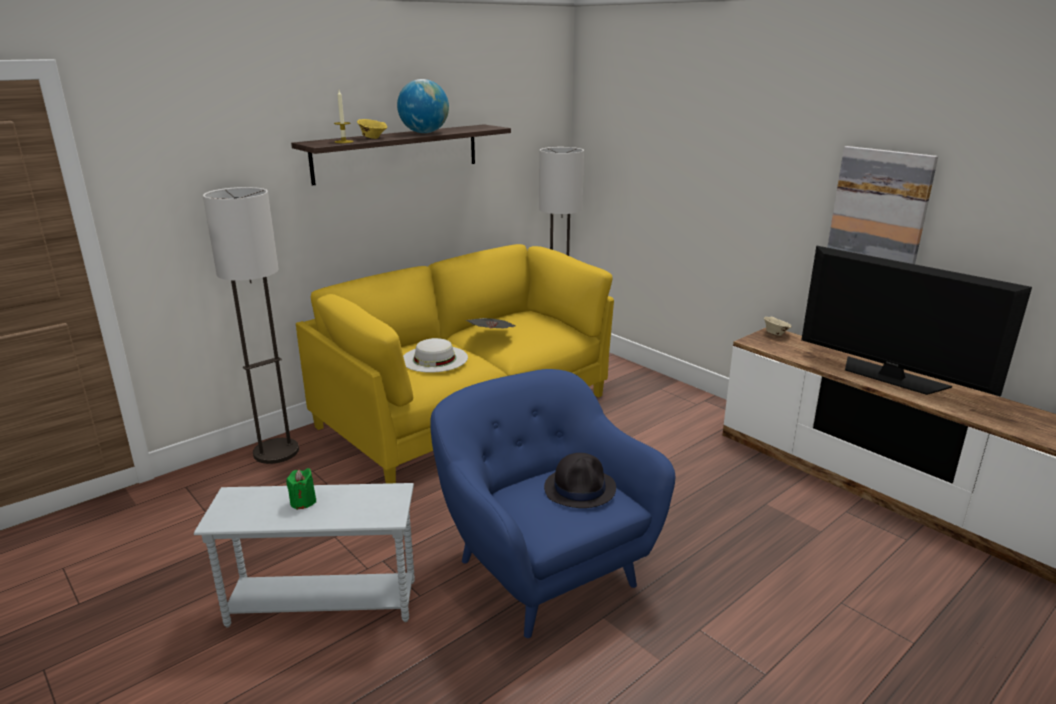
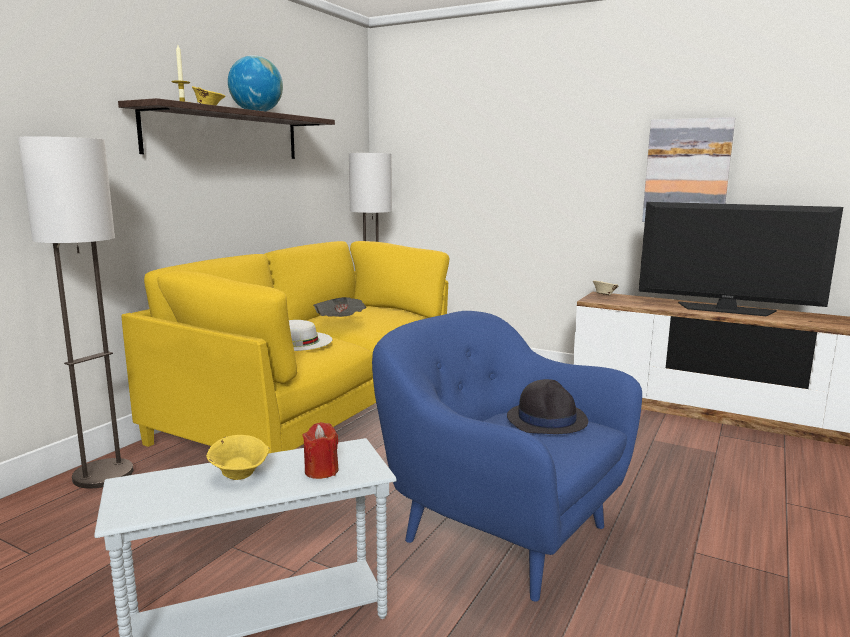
camera: 20 degrees left, 10 degrees down
(303, 502) = (240, 475): green candle -> yellow bowl
(358, 509) = (321, 471): none -> red candle

